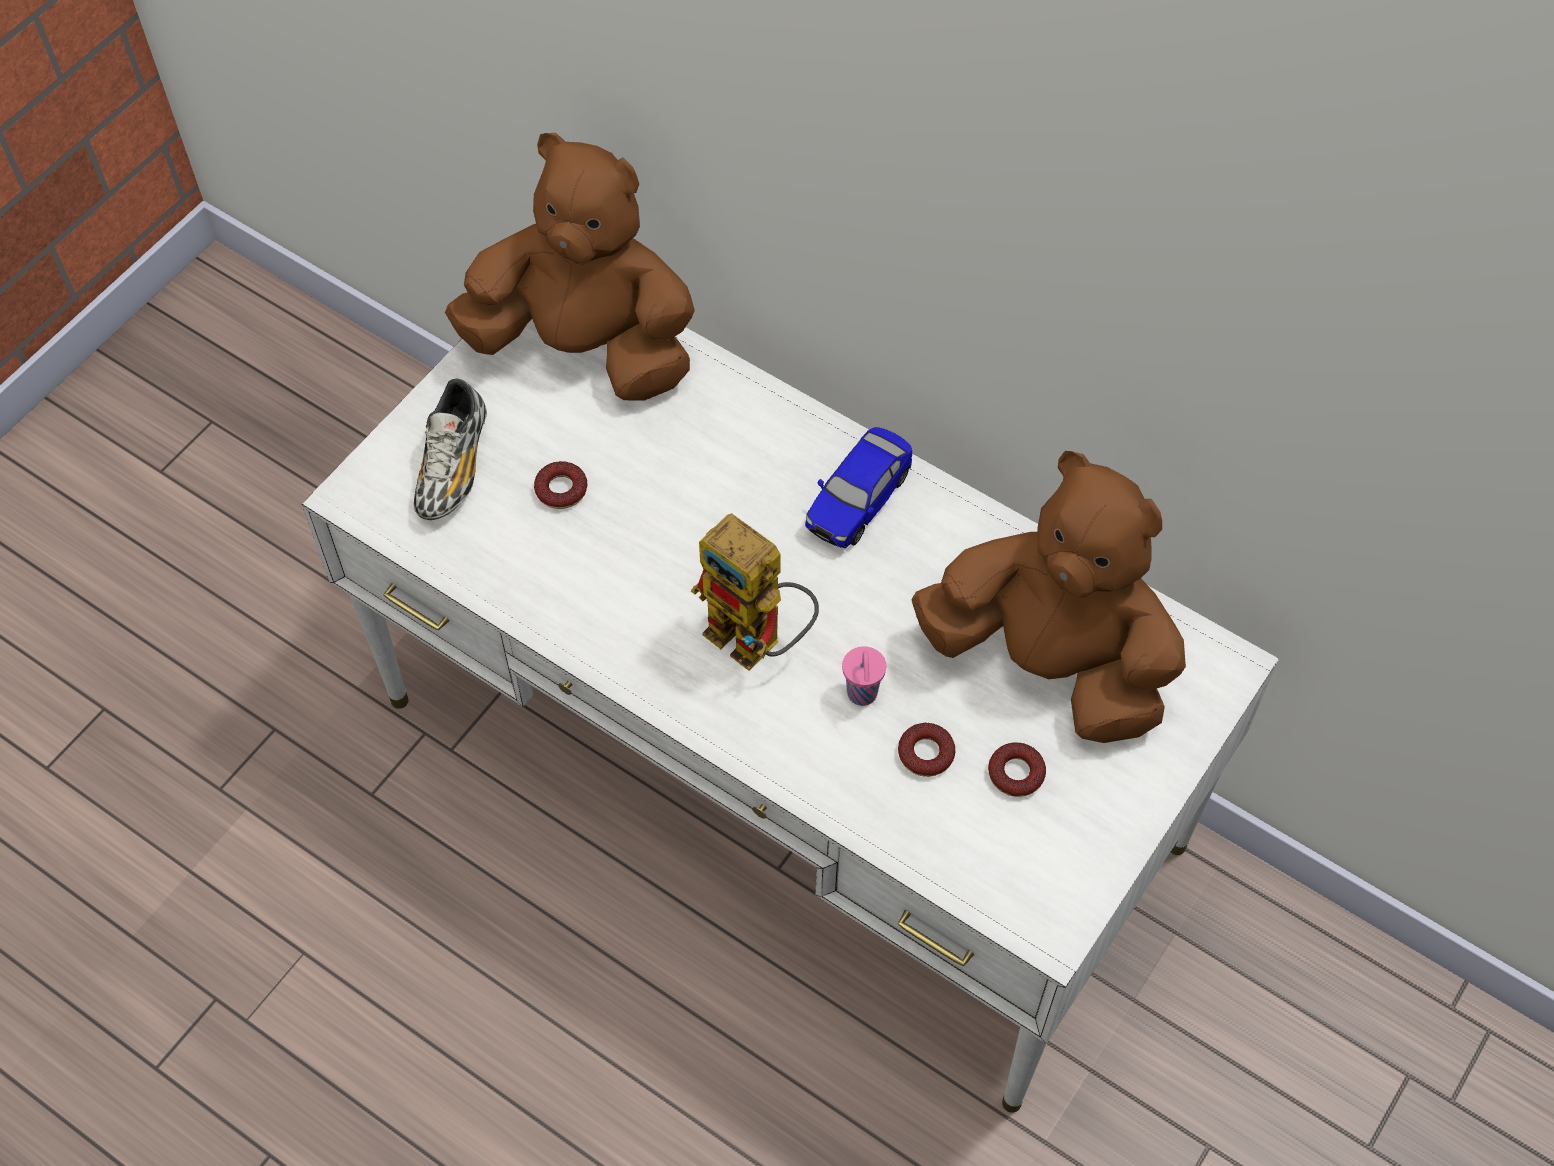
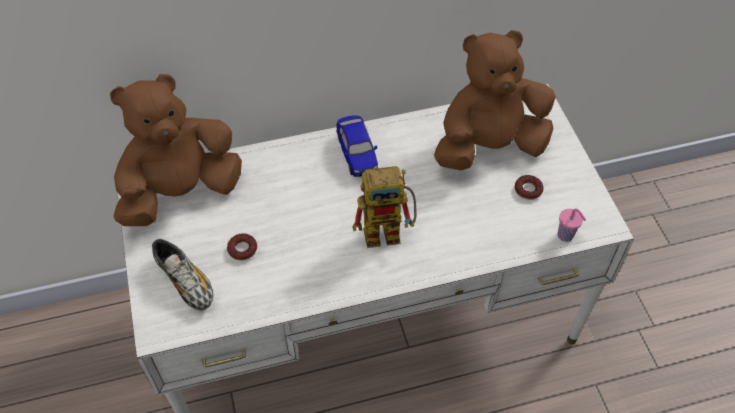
camera: 50 degrees left, 5 degrees down
(862, 695) = (448, 213): pink cup -> pink cup (566, 236)
(926, 753) = (493, 211): donut -> none

